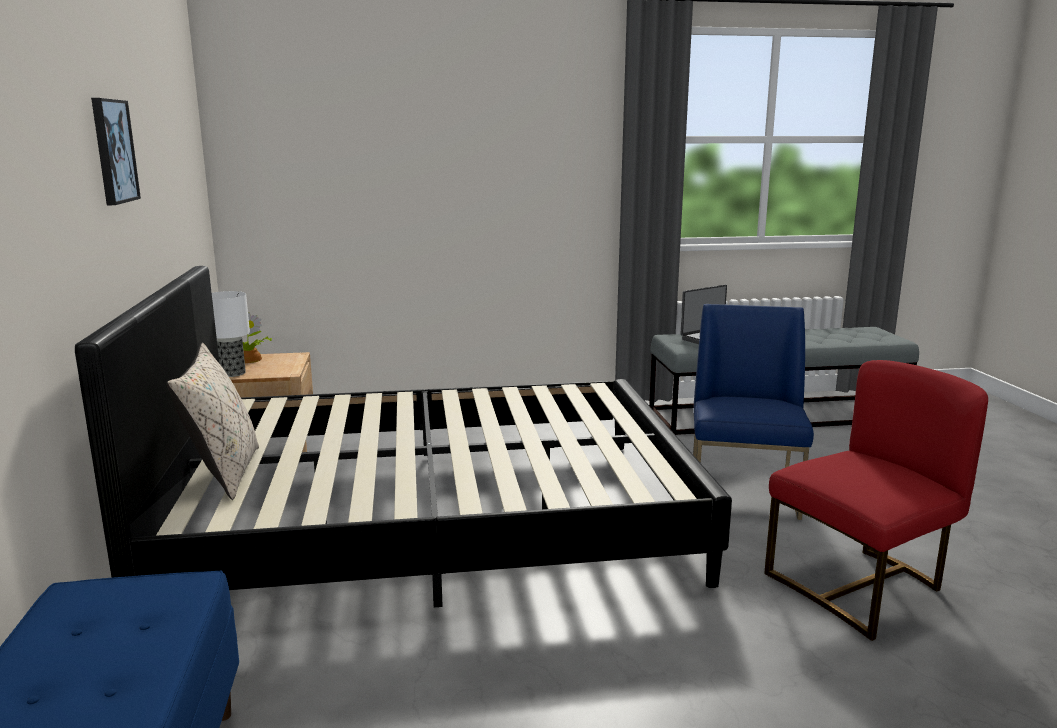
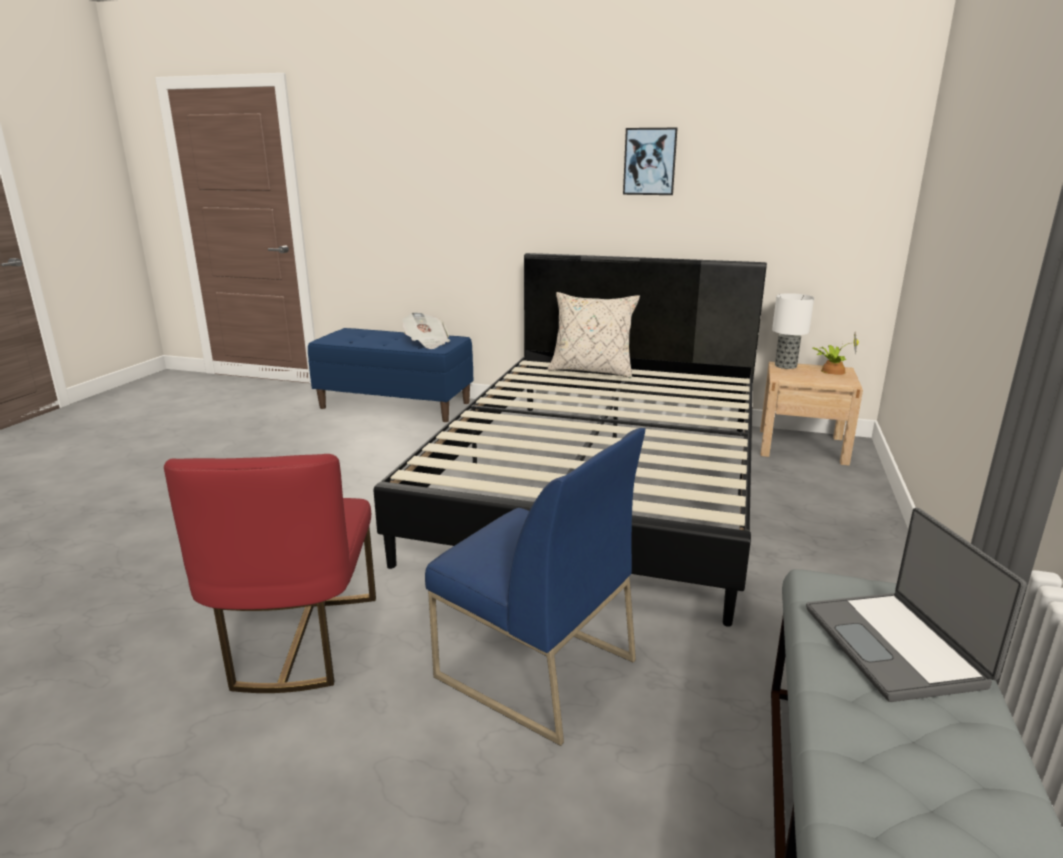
camera: 115 degrees right, 5 degrees up
(122, 618) = (426, 343): none -> newspaper

